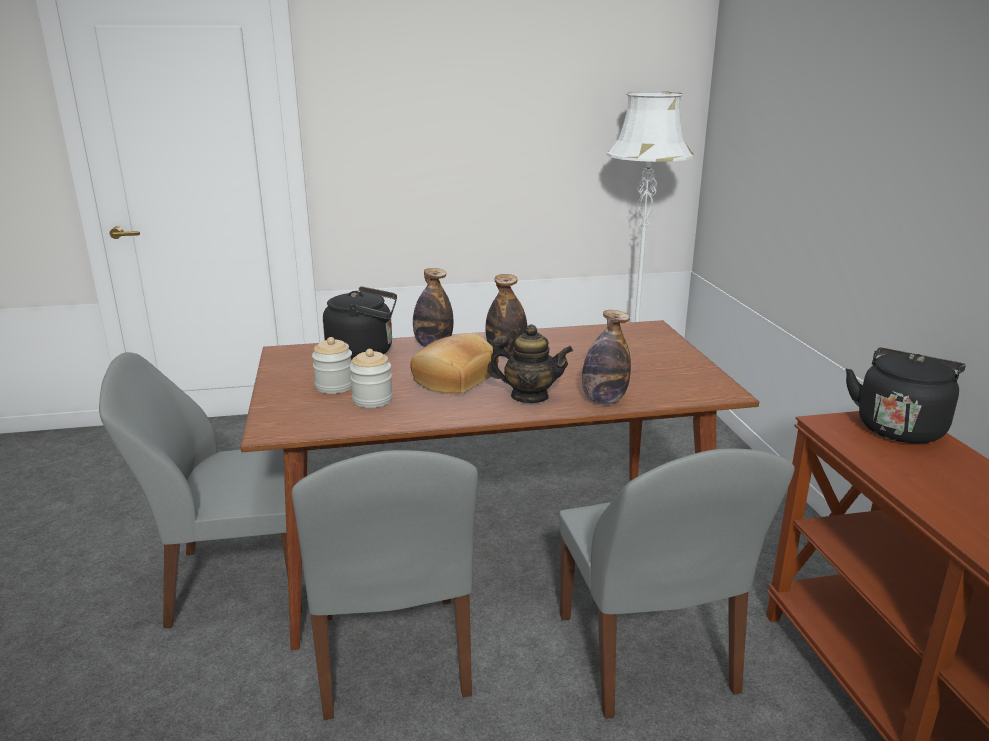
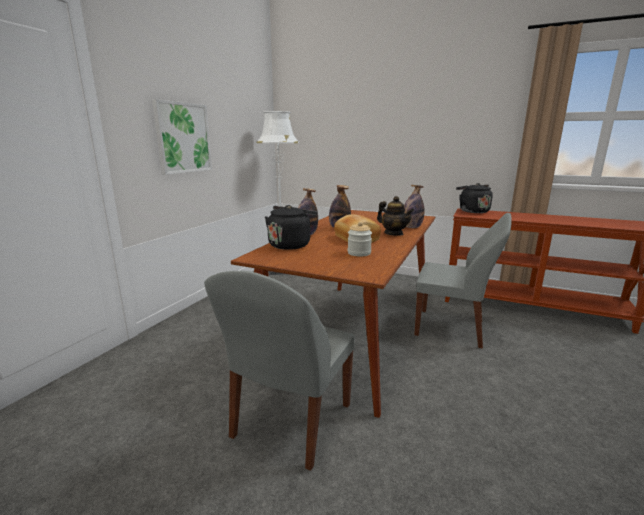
camera: 55 degrees left, 5 degrees down
(334, 386) = (328, 256): jar -> none
(392, 658) = (411, 386): grey chair -> none
(441, 144) = (183, 138): none -> picture
(529, 396) = (393, 234): teapot -> teapot turned 90 degrees clockwise

